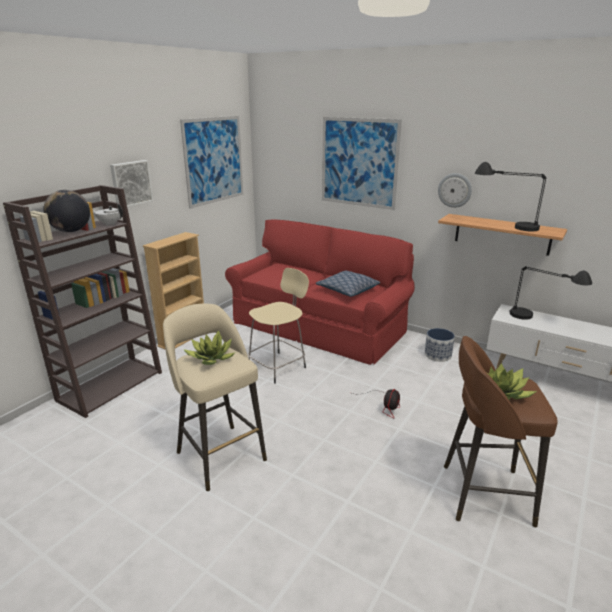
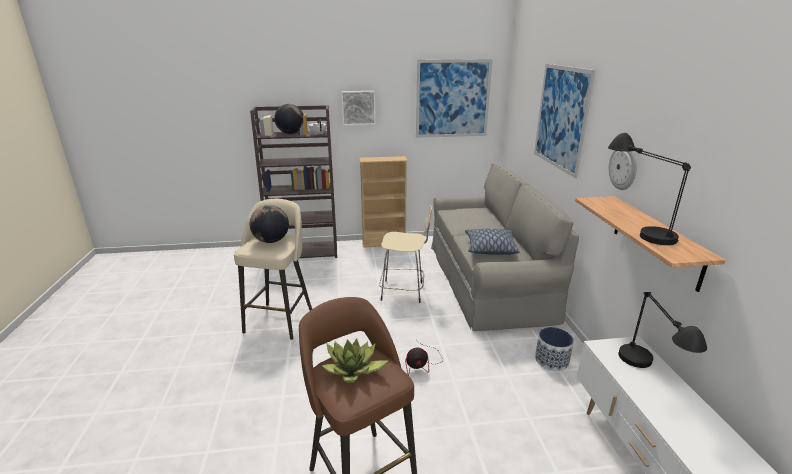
camera: 50 degrees right, 0 degrees up
(211, 358) = (271, 241): potted plant -> globe
(318, 327) = (487, 280): red sofa -> grey sofa

